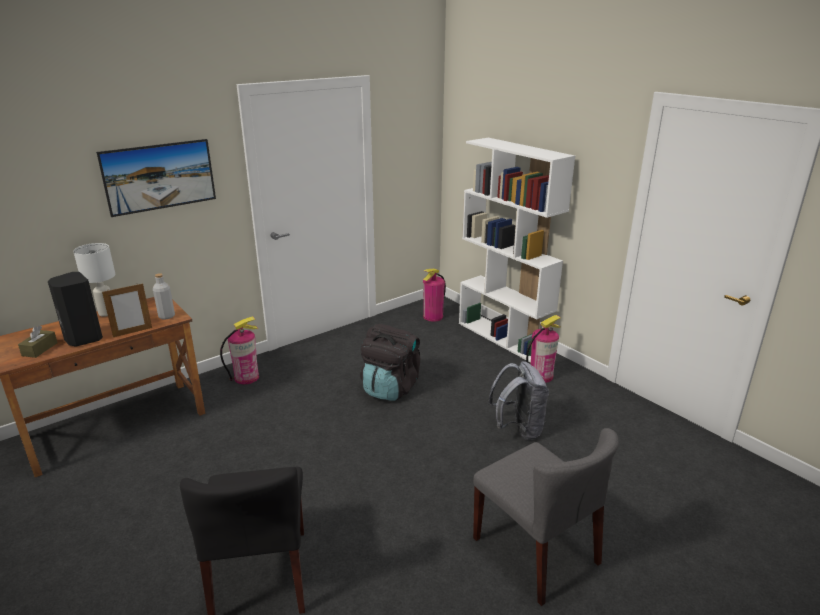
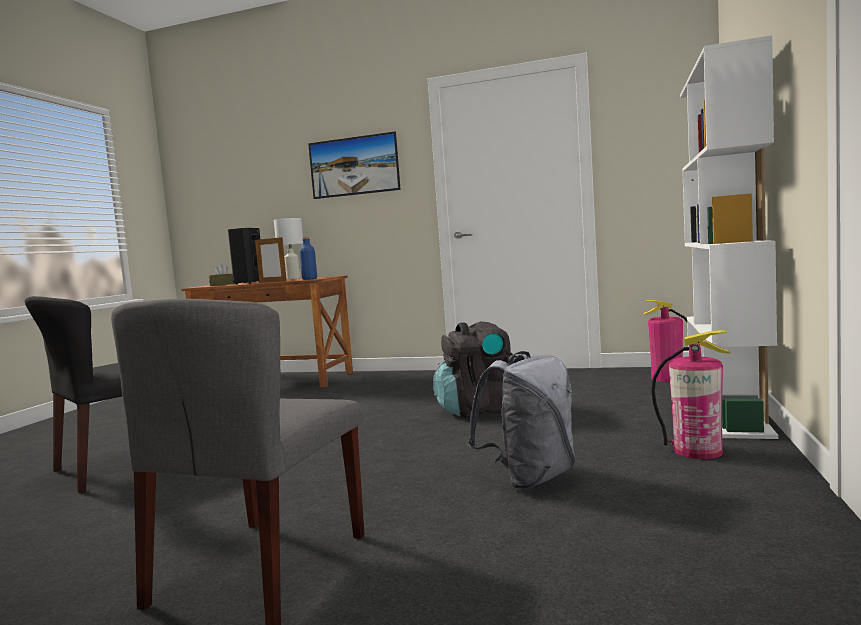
camera: 55 degrees right, 20 degrees down
(166, 316) = (309, 279): grey bottle -> blue bottle
(246, 377) = (396, 378): fire extinguisher -> none

